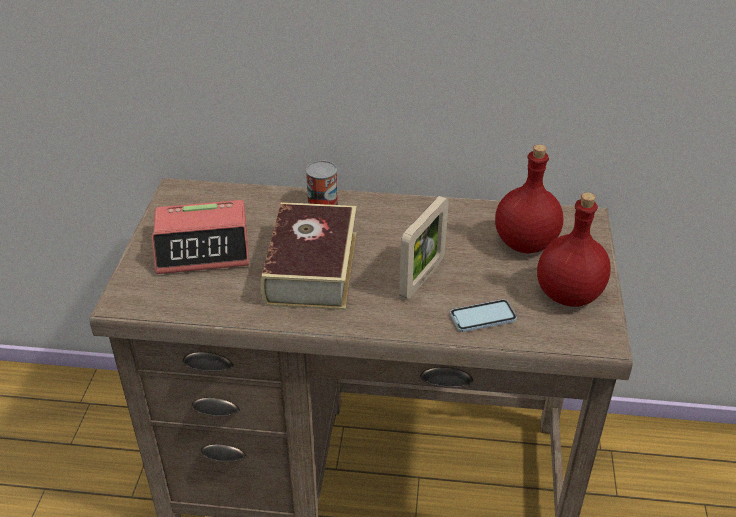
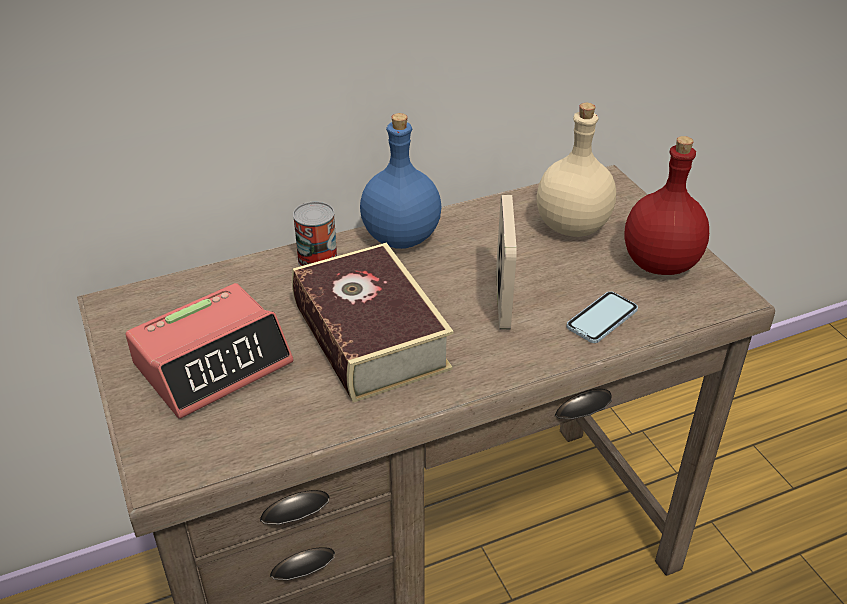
camera: 30 degrees left, 0 degrees up
(391, 209) = (401, 238): none -> blue bottle
(526, 243) = (573, 226): red bottle -> beige bottle

